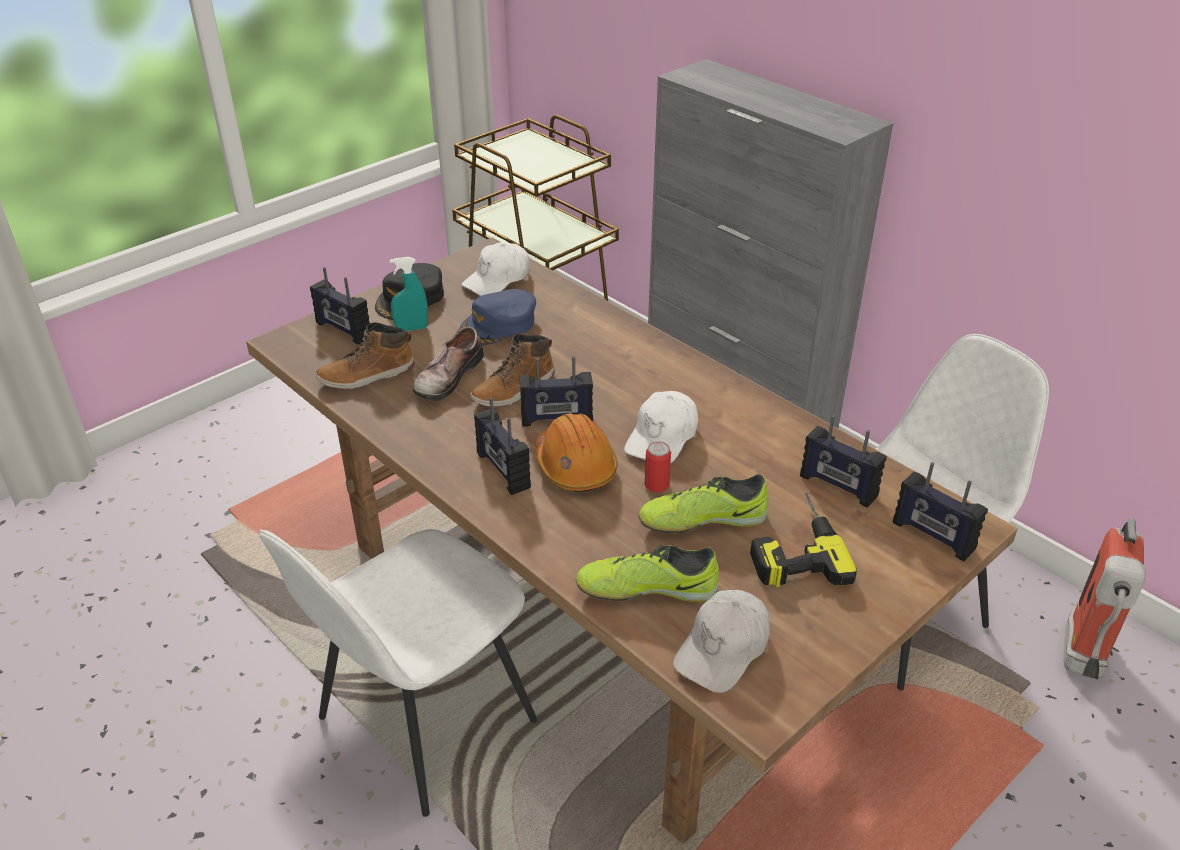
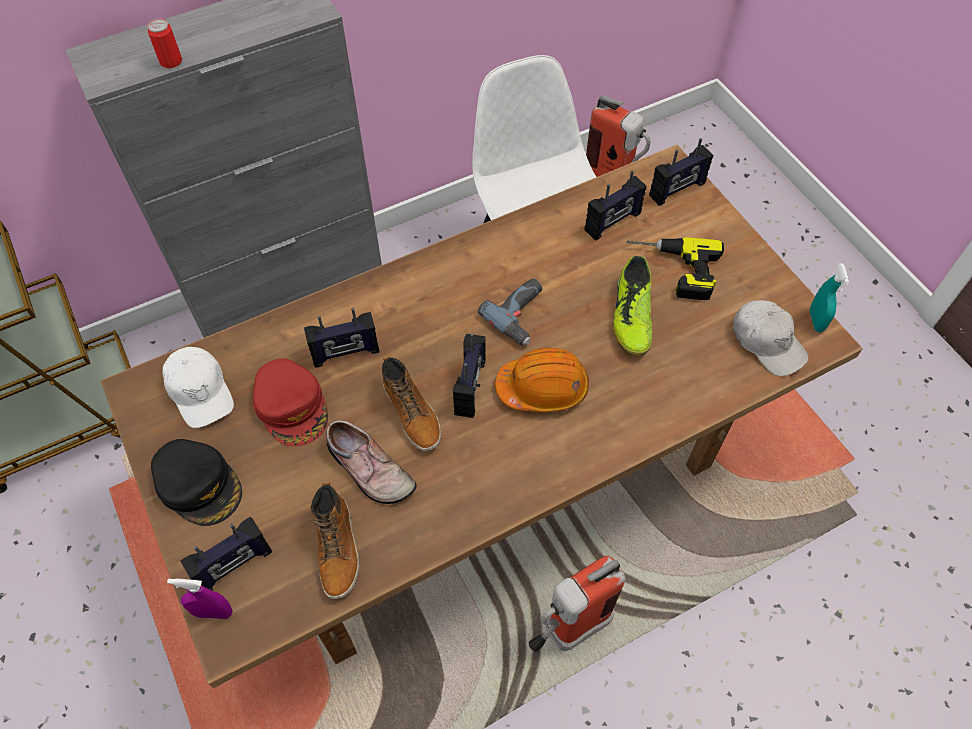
camera: 75 degrees left, 20 degrees up
(302, 330) = (213, 612): none -> purple spray bottle
(411, 328) = (262, 492): turquoise spray bottle -> turquoise spray bottle (816, 321)
(422, 722) = (567, 631): white chair -> fire extinguisher
(499, 325) = (292, 406): blue cap -> red cap
(502, 471) = (534, 446): radio -> radio (345, 353)
(647, 588) = (700, 373): shoe -> none
(656, 485) = (582, 335): can -> can (171, 61)
(662, 438) = (522, 315): white cap -> power drill

